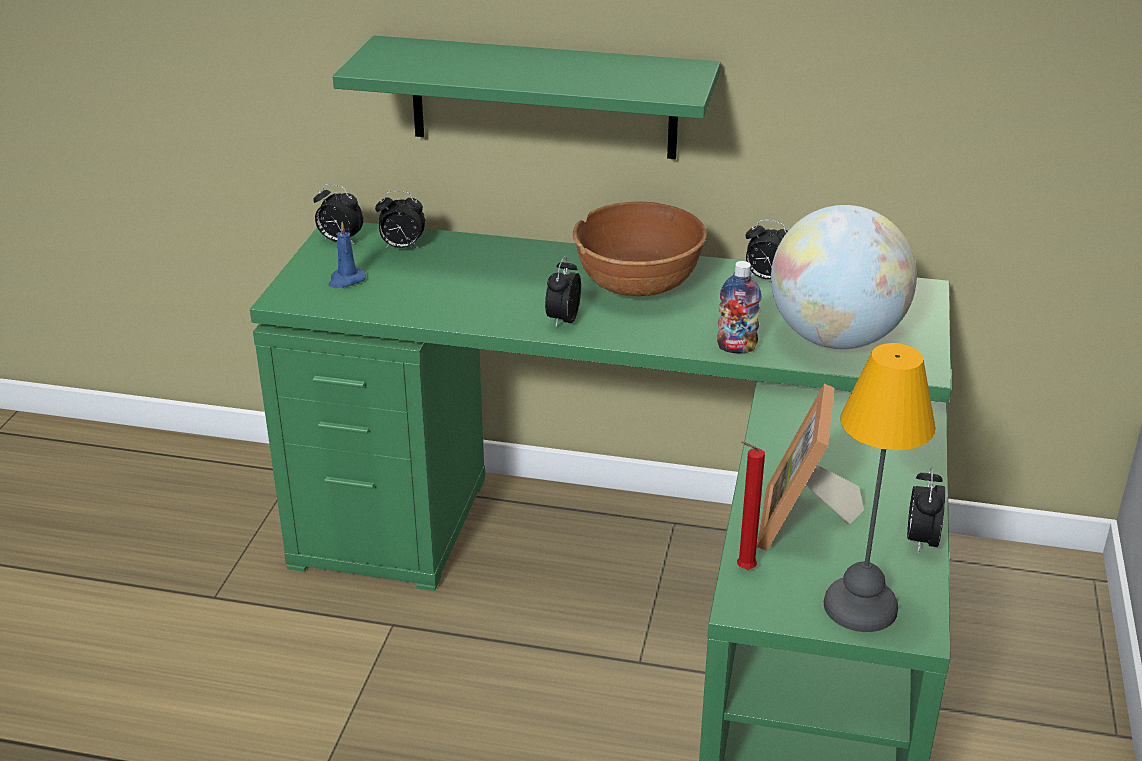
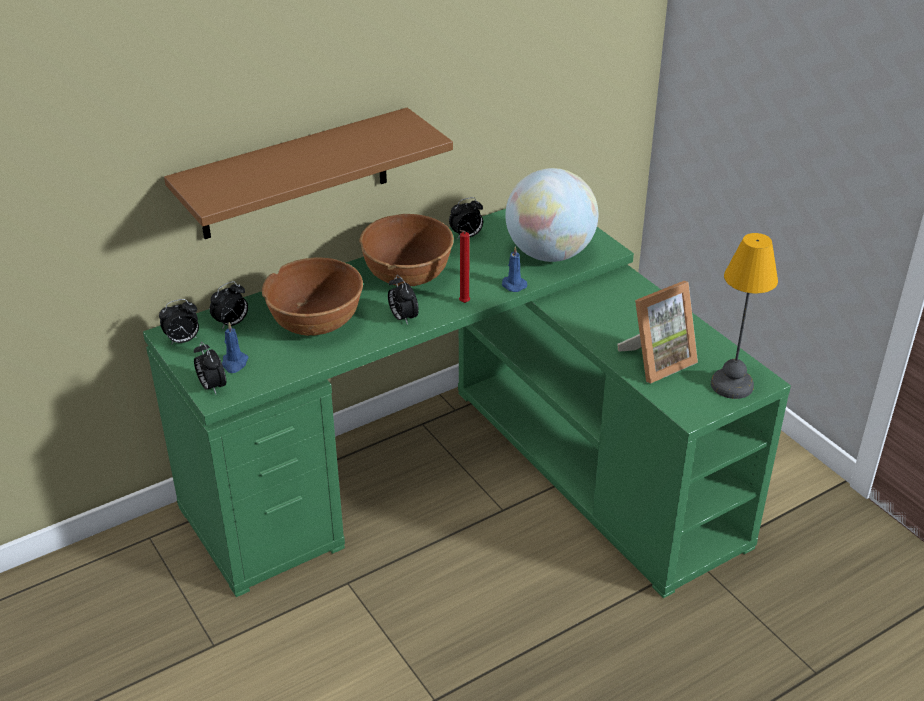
camera: 45 degrees left, 5 degrees up
(475, 282) = (315, 322): none -> brown bowl
(543, 98) = (294, 175): green shelf -> brown shelf
(736, 348) = (513, 285): bottle -> blue candle
(742, 569) = (665, 399): red candle -> red candle (463, 303)
(803, 523) = (657, 361): picture frame -> picture frame turned 90 degrees counterclockwise
(921, 540) = (710, 338): alarm clock -> alarm clock (212, 386)

